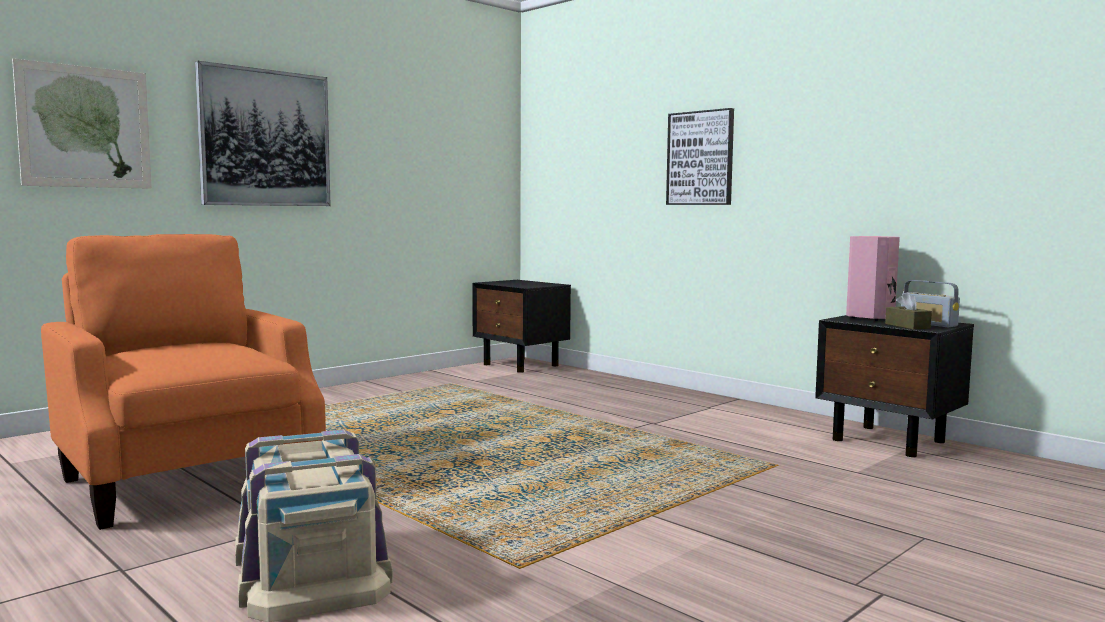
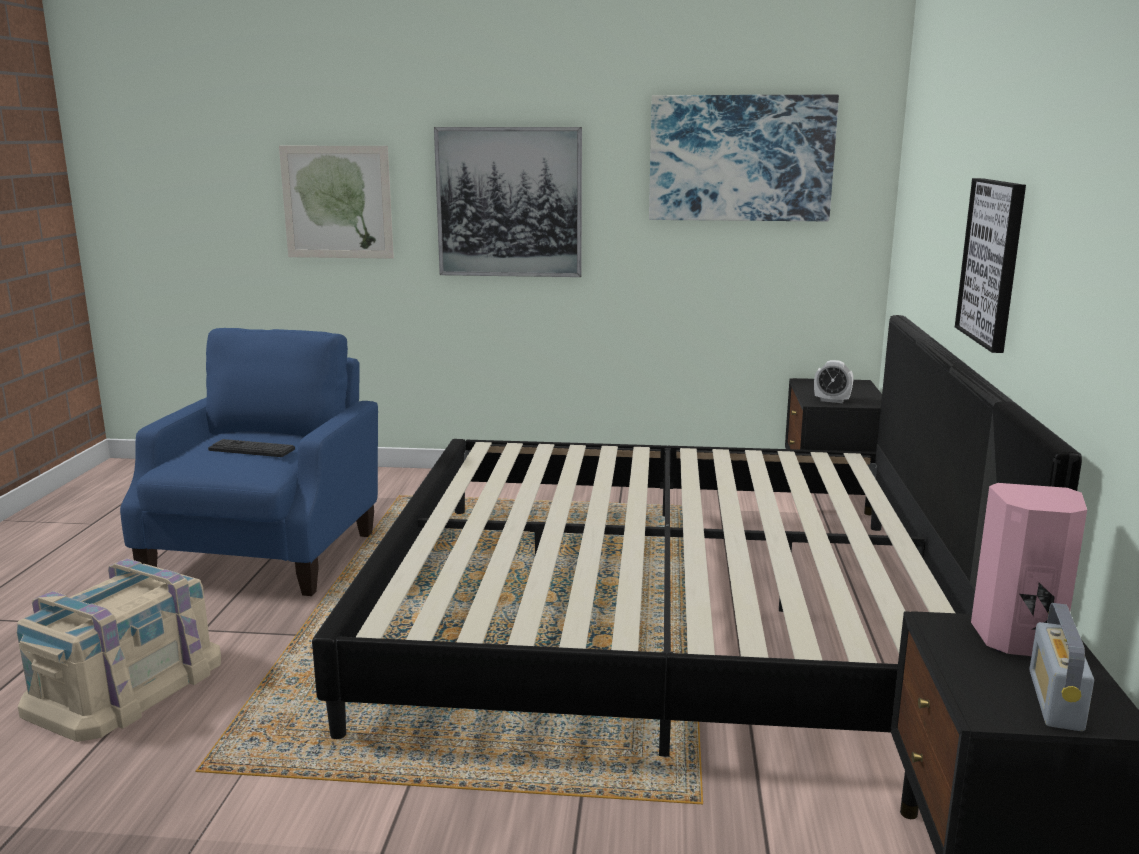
camera: 50 degrees right, 10 degrees up
(187, 479) = (267, 552): orange armchair -> blue armchair
(206, 350) = (251, 449): none -> keyboard
(434, 115) = (740, 158): none -> picture
(531, 285) = (832, 400): none -> alarm clock
(569, 420) = (665, 611): none -> bed
(907, 326) = (981, 689): brown tissue box -> none

